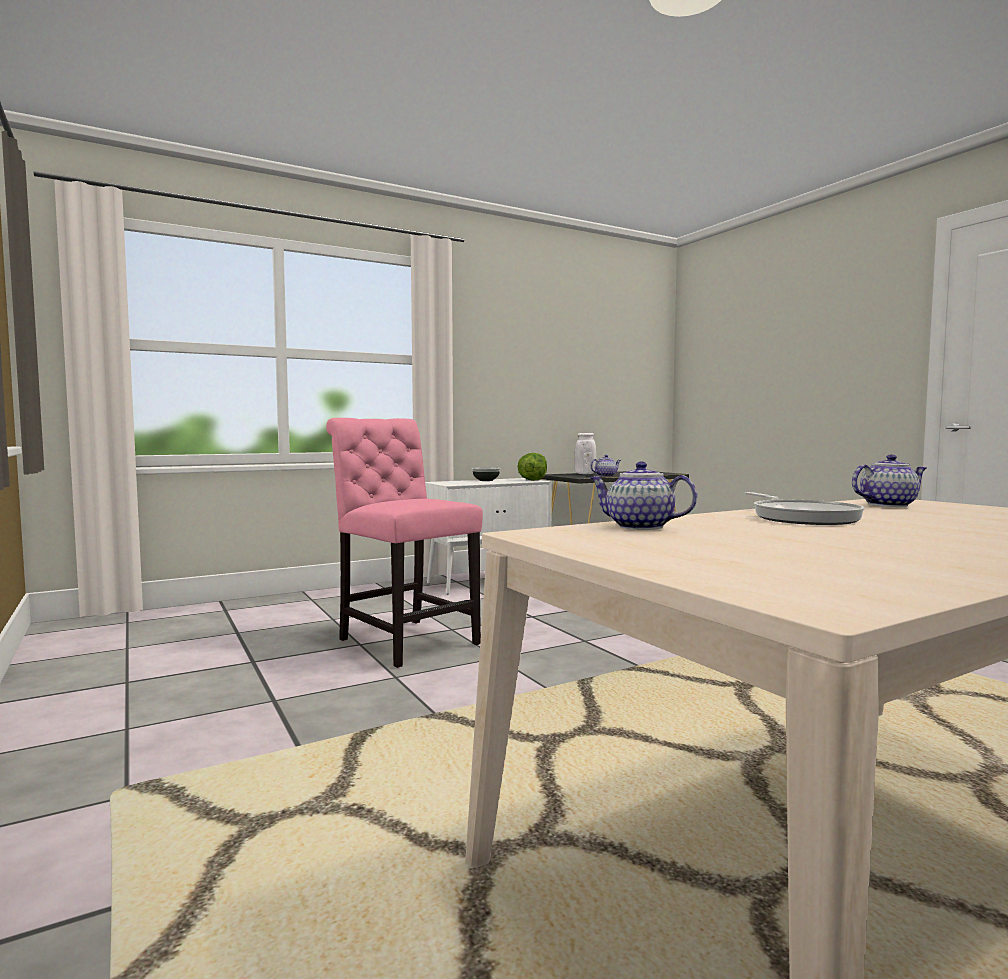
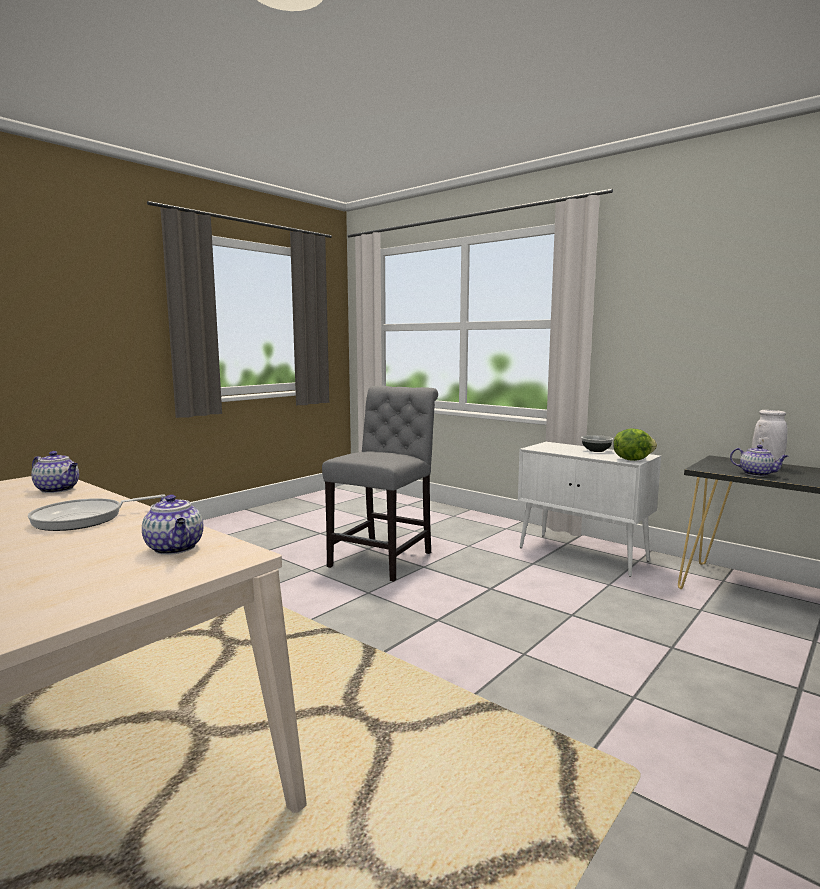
camera: 70 degrees right, 5 degrees up
(404, 640) = (384, 558): pink chair -> grey chair
(638, 527) = (58, 489): teapot -> teapot turned 105 degrees clockwise

